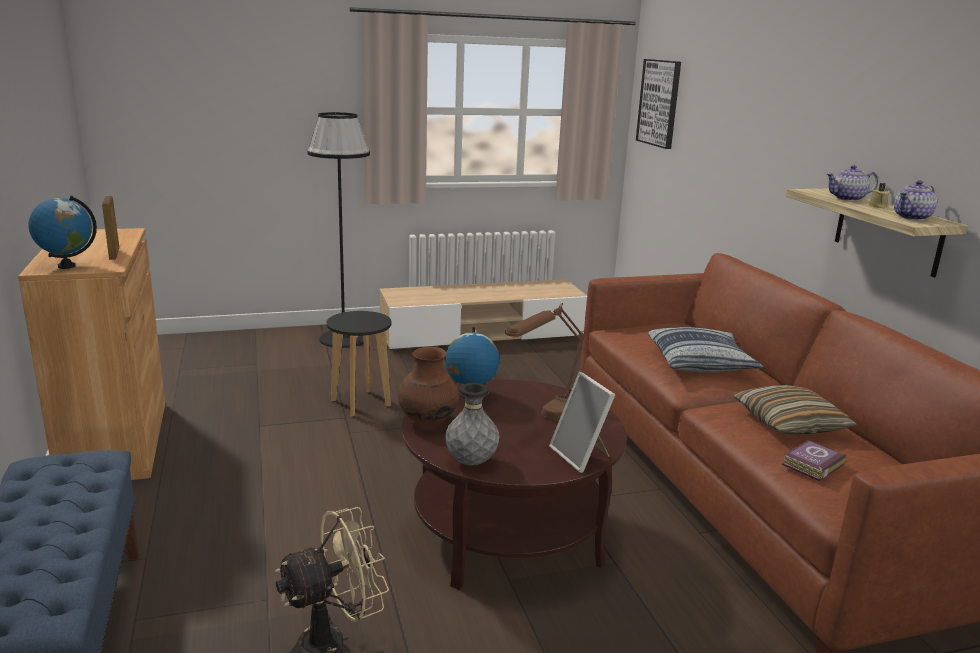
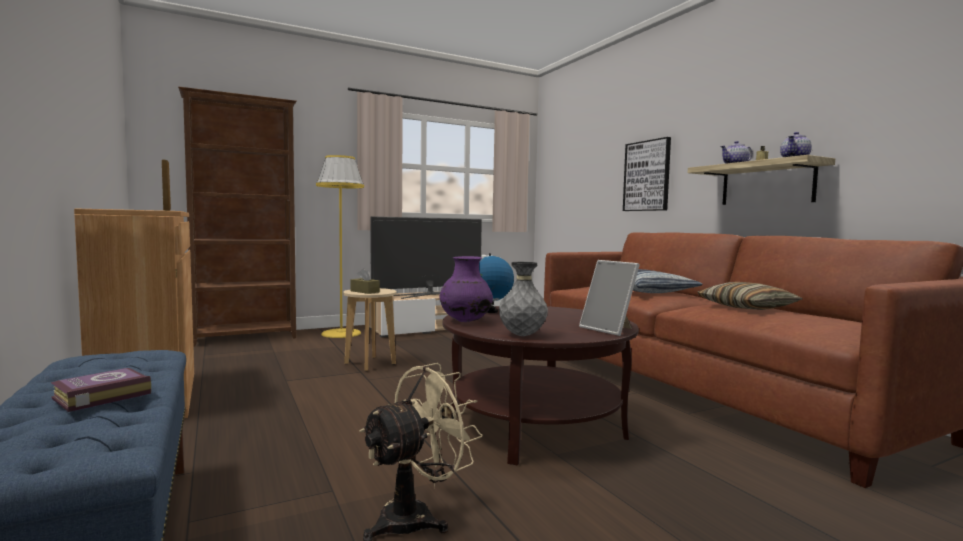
camera: 10 degrees left, 15 degrees down
(66, 266) = (123, 209): globe -> none
(230, 340) = (246, 338): none -> brown bookcase
(344, 339) = (341, 333): black floor lamp -> yellow floor lamp
(352, 323) = (365, 291): none -> brown tissue box
(361, 403) = (370, 364): black stool -> beige stool
(427, 420) = (465, 321): brown vase -> purple vase
(457, 294) = (429, 295): none -> television
(544, 422) = (561, 318): brown table lamp -> none
(659, 103) = (560, 160): picture -> picture (647, 176)
(811, 465) = (791, 319): book -> book (99, 396)

